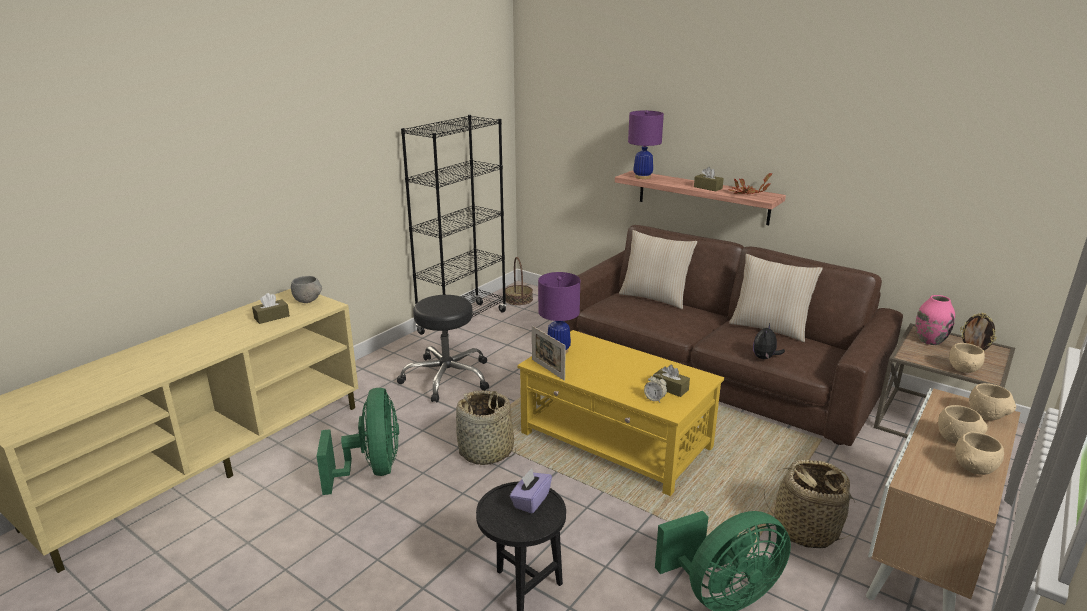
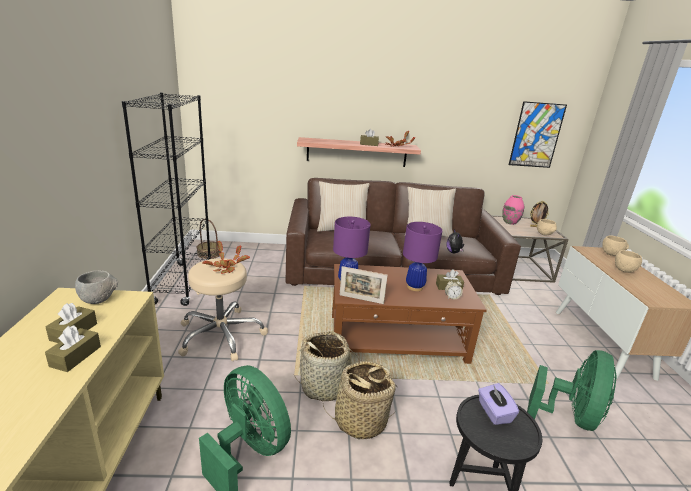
camera: 40 degrees left, 0 degrees up
(256, 332) = (75, 356): none -> brown tissue box
(446, 378) = (221, 335): black stool -> beige stool
(451, 305) = (226, 267): none -> potted plant
(616, 441) = (397, 338): yellow coffee table -> brown coffee table
(642, 177) = (315, 140): purple table lamp -> purple table lamp (414, 287)
(805, 529) = (547, 352): basket -> basket (360, 420)
(973, 470) = (654, 284): beige bowl -> none
(1000, 198) = (536, 135): none -> picture

